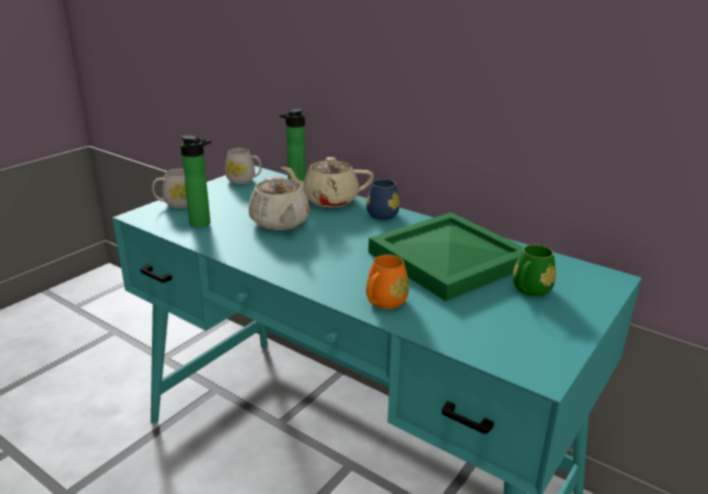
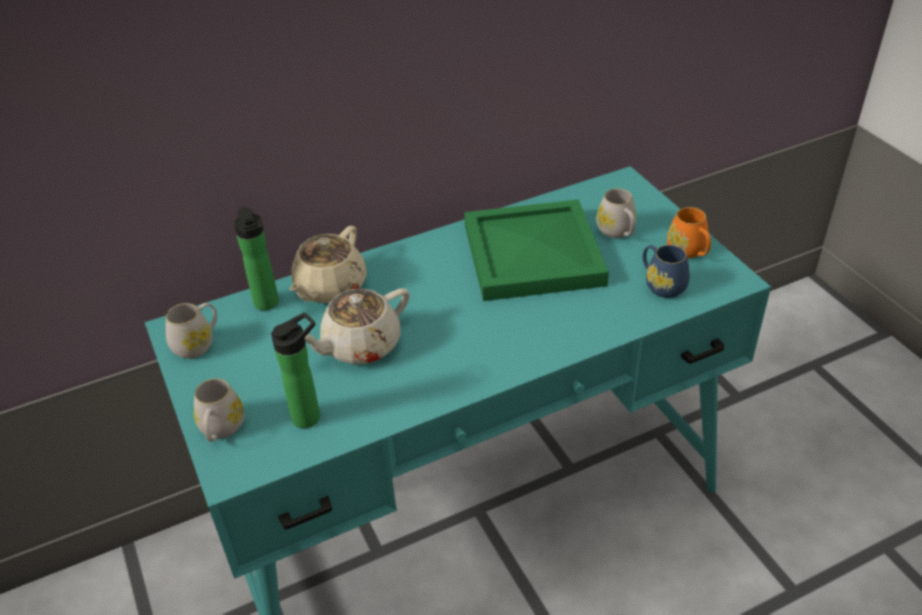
camera: 60 degrees left, 15 degrees up
(280, 222) = (360, 345): beige teapot -> beige teapot turned 135 degrees clockwise
(383, 303) = (588, 325): orange mug -> orange mug (689, 252)
(384, 213) = (399, 258): blue mug -> blue mug (661, 285)
(529, 291) = (618, 232): green mug -> white mug

